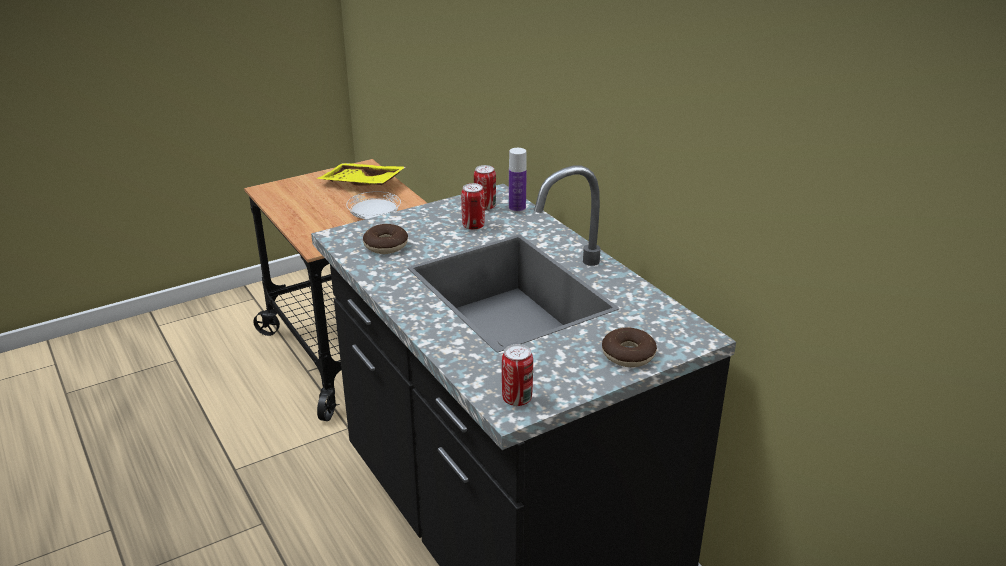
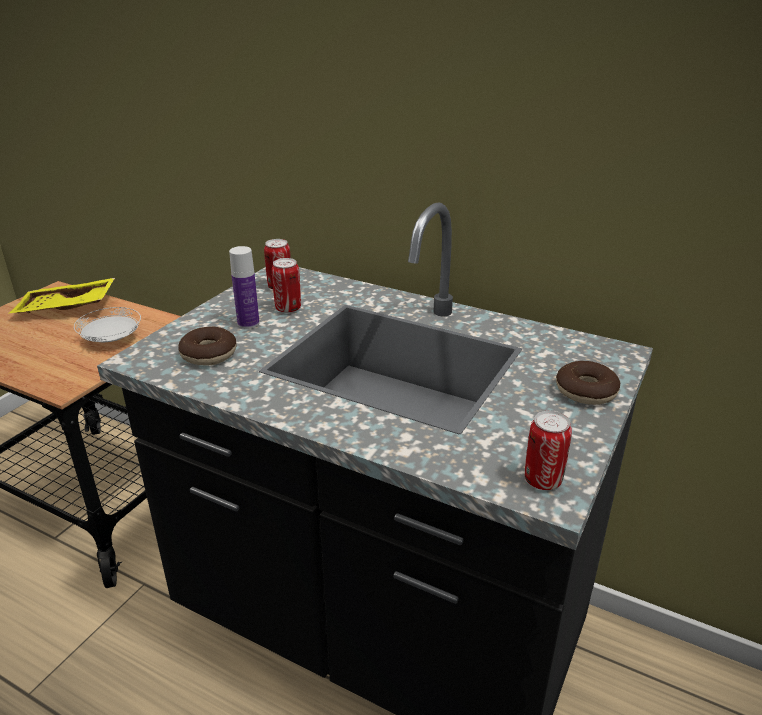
camera: 30 degrees left, 0 degrees up
(517, 209) = (315, 281): bottle -> bottle (248, 323)

